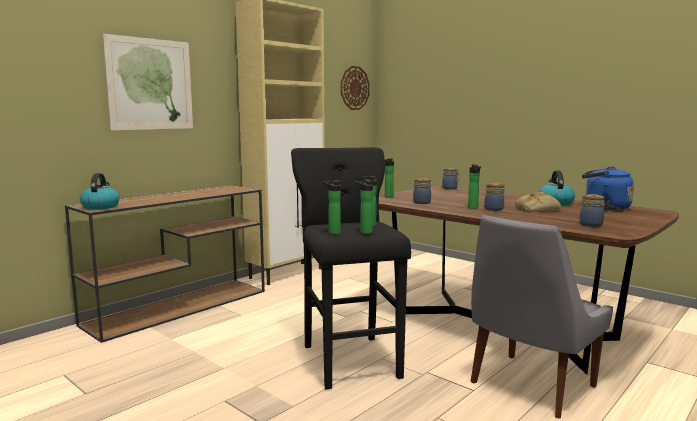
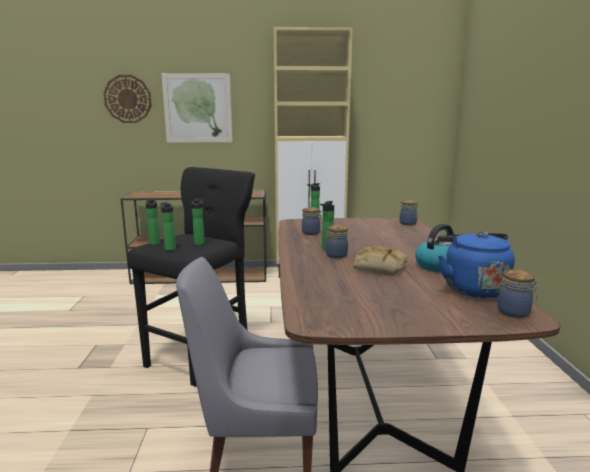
camera: 45 degrees right, 5 degrees up
(100, 207) = (139, 195): kettle -> none
(354, 88) = (425, 104): wall clock -> wall clock (128, 99)
(591, 225) = (341, 302): jar -> jar (515, 312)

